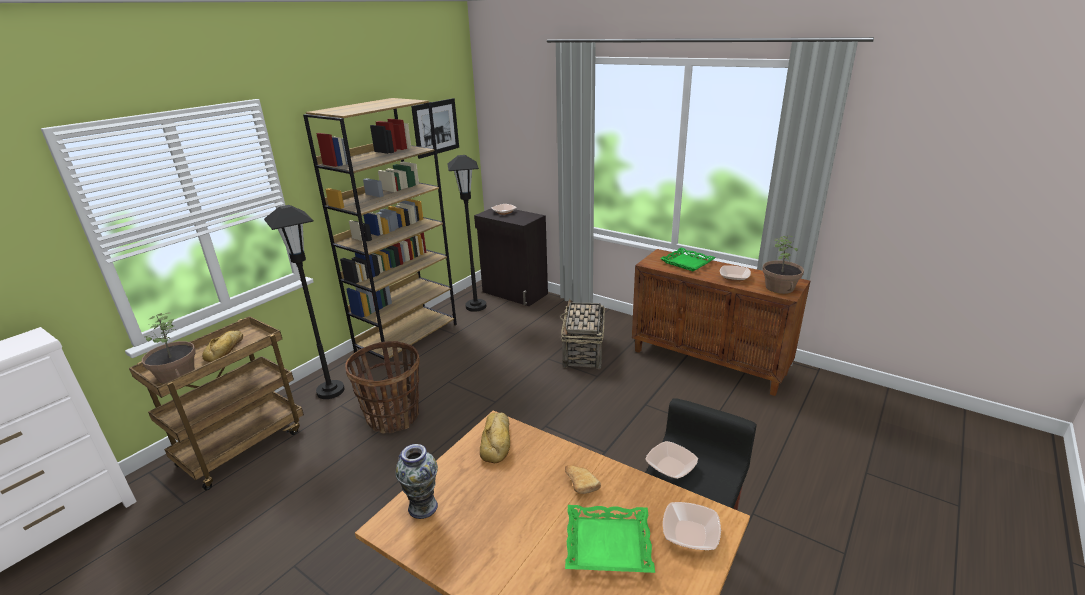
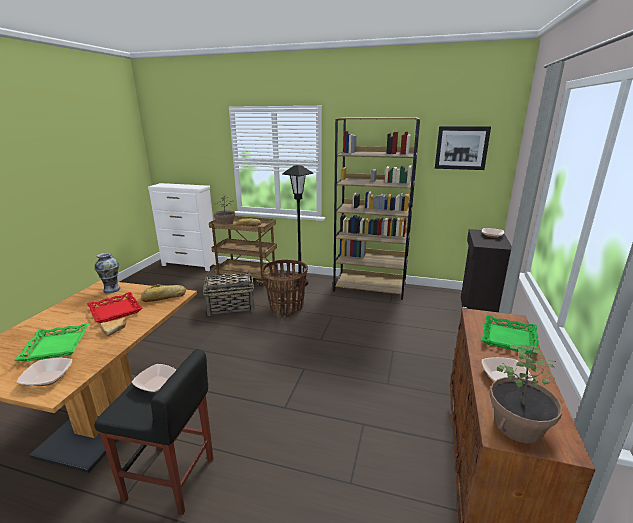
camera: 70 degrees right, 5 degrees down
(476, 306) = (436, 300): black floor lamp -> none
(517, 490) = (116, 311): none -> red tray
(583, 352) = (419, 368): basket -> basket (230, 307)

